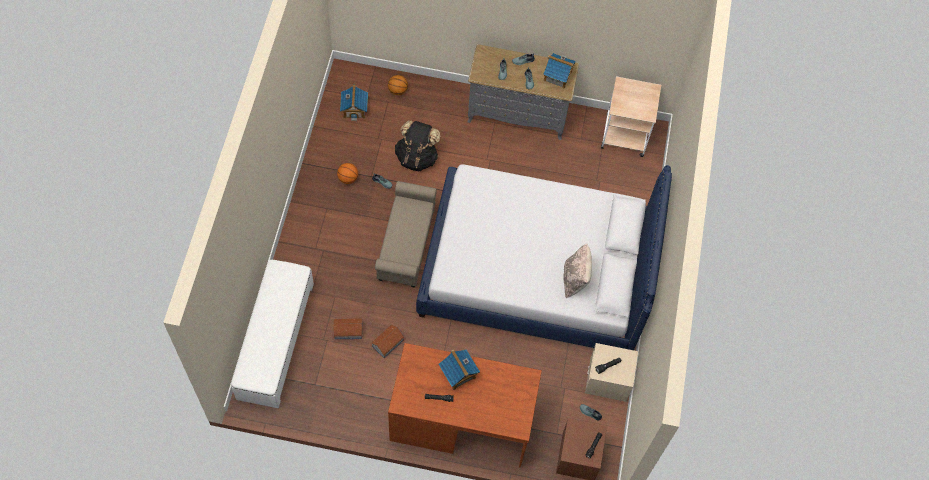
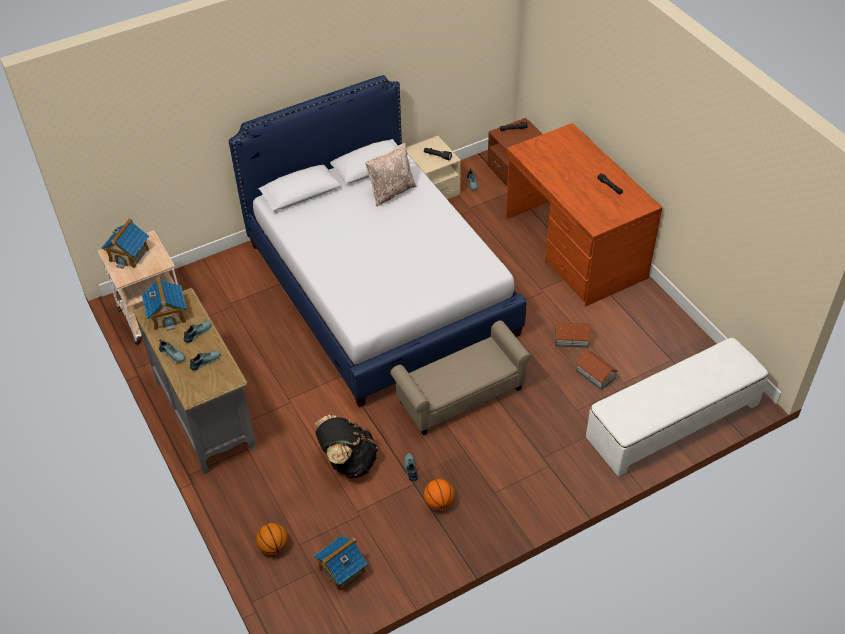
camera: 125 degrees left, 15 degrees down
(458, 373) = (574, 189): toy house -> toy house (129, 255)

